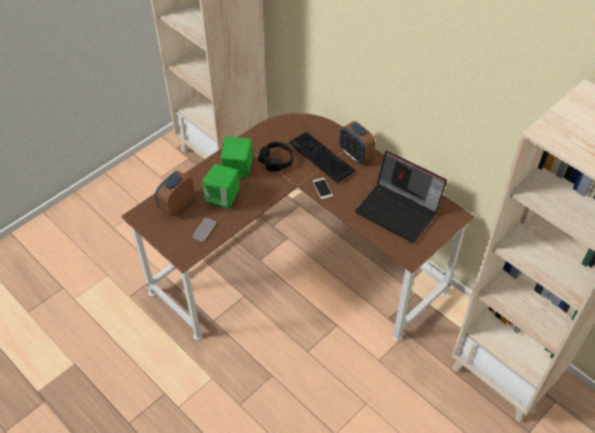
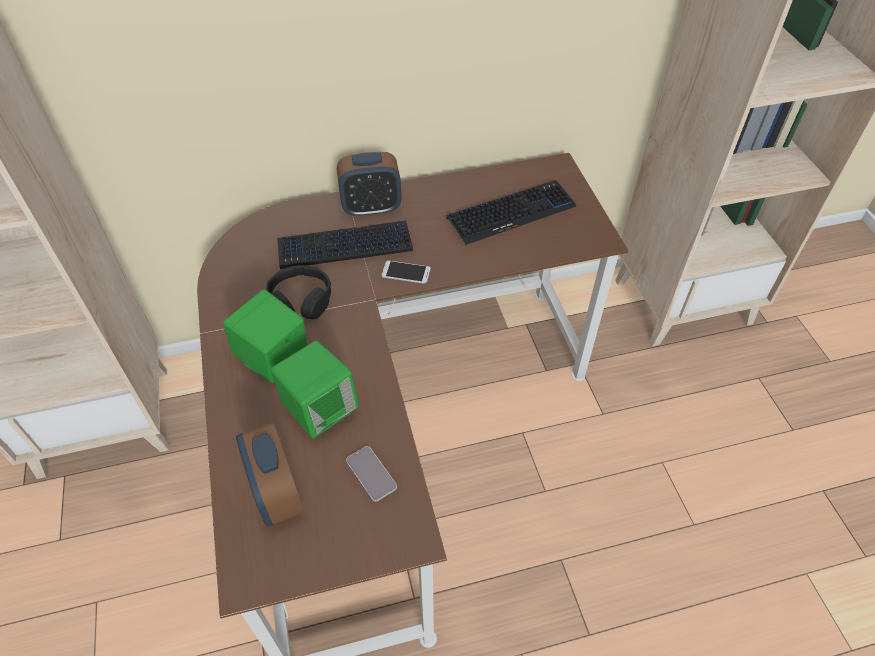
camera: 60 degrees left, 0 degrees up
(399, 211) = (511, 213): laptop -> keyboard

